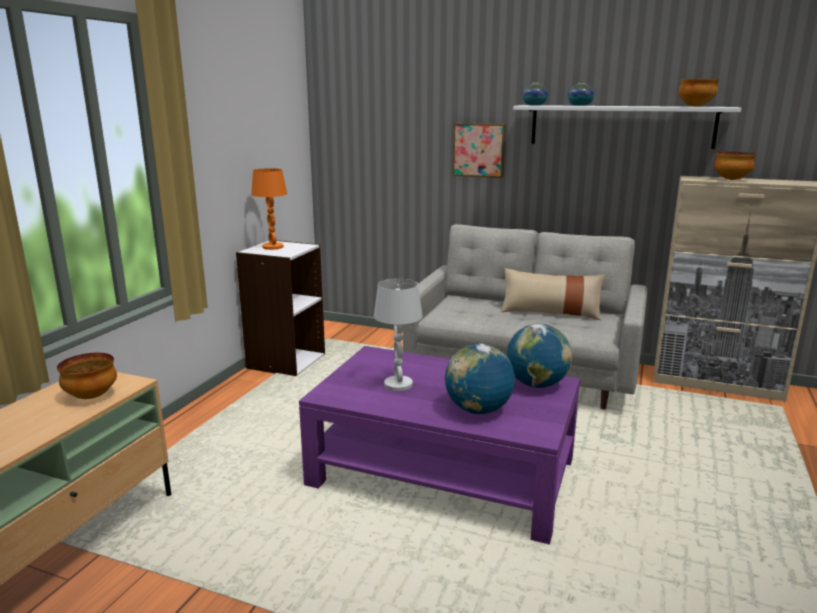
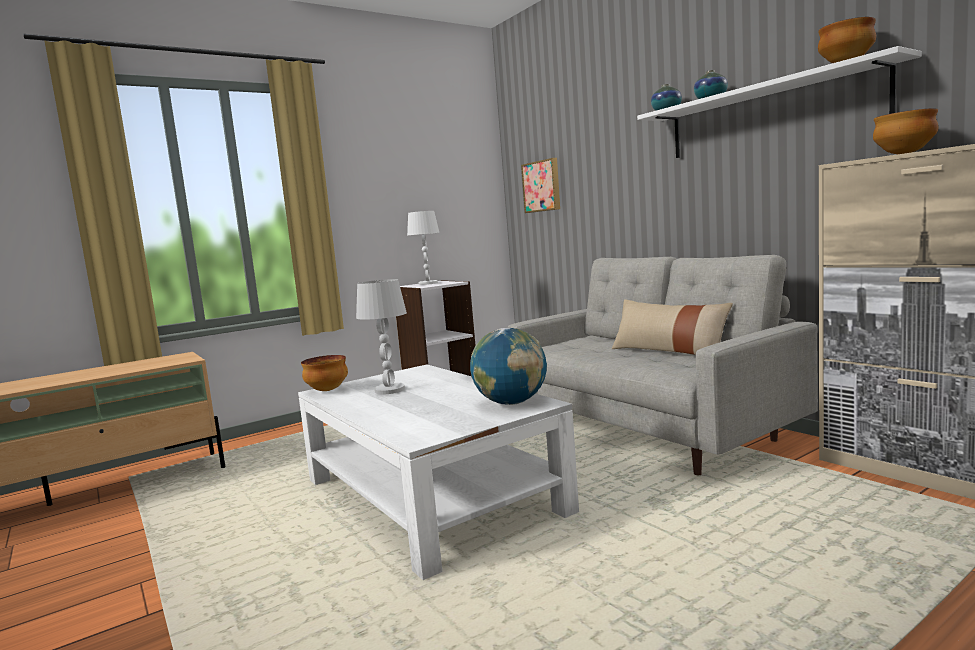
camera: 35 degrees right, 10 degrees down
(90, 396) = (152, 364): bowl -> bowl (326, 390)
(273, 247) = (428, 283): orange table lamp -> white table lamp
(444, 472) = (431, 496): purple coffee table -> white coffee table
(478, 410) = (410, 414): globe -> none
(479, 150) = (629, 175): picture -> picture (542, 186)

